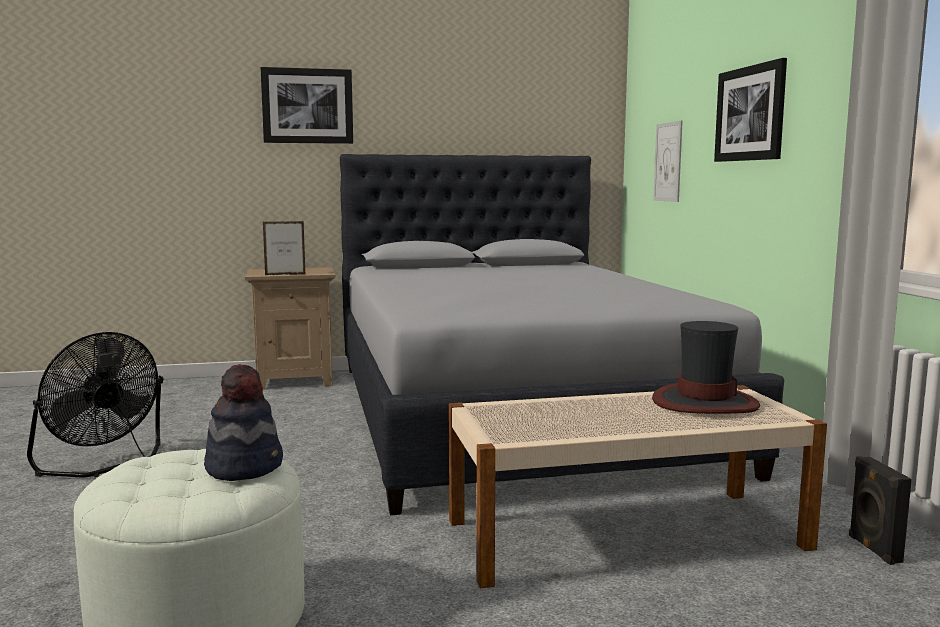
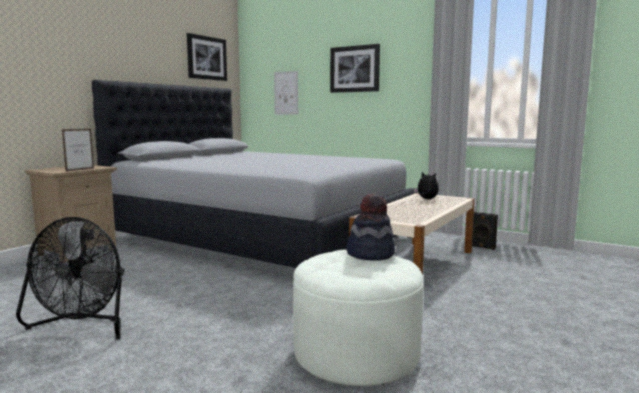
camera: 45 degrees left, 0 degrees up
(117, 464) = (83, 324): black fan -> black fan turned 75 degrees counterclockwise
(307, 106) = (62, 41): picture -> picture (206, 58)
(704, 402) = (426, 199): hat -> plush toy

